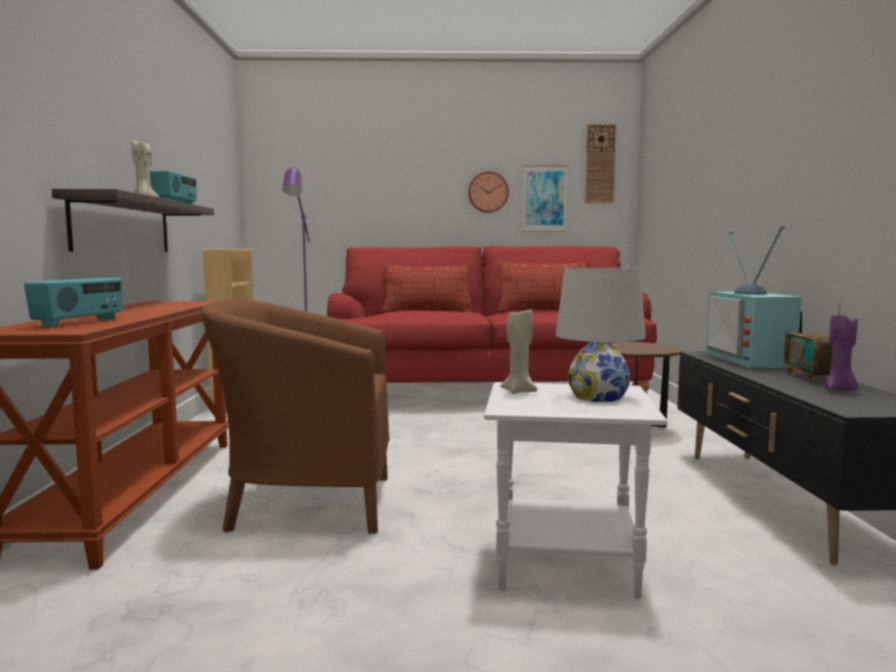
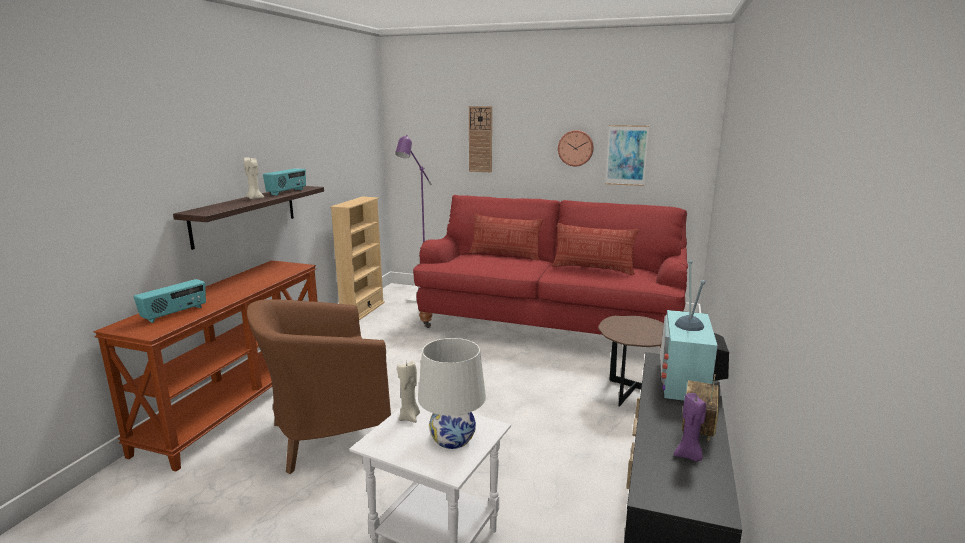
camera: 20 degrees right, 10 degrees up
(307, 503) = (326, 435): brown armchair -> brown armchair turned 45 degrees counterclockwise
(600, 164) = (682, 124): wall clock -> wall clock (480, 139)

